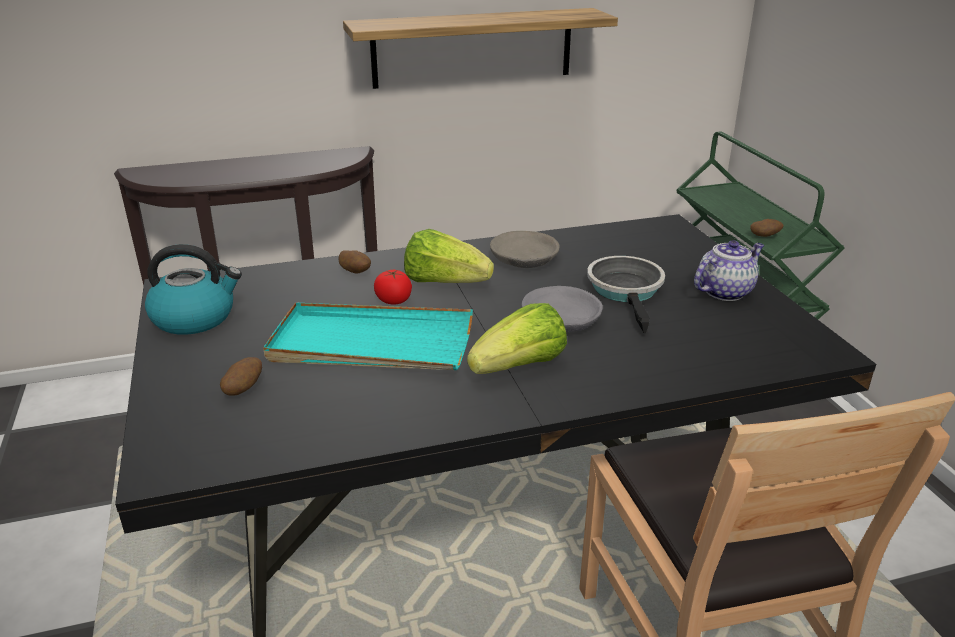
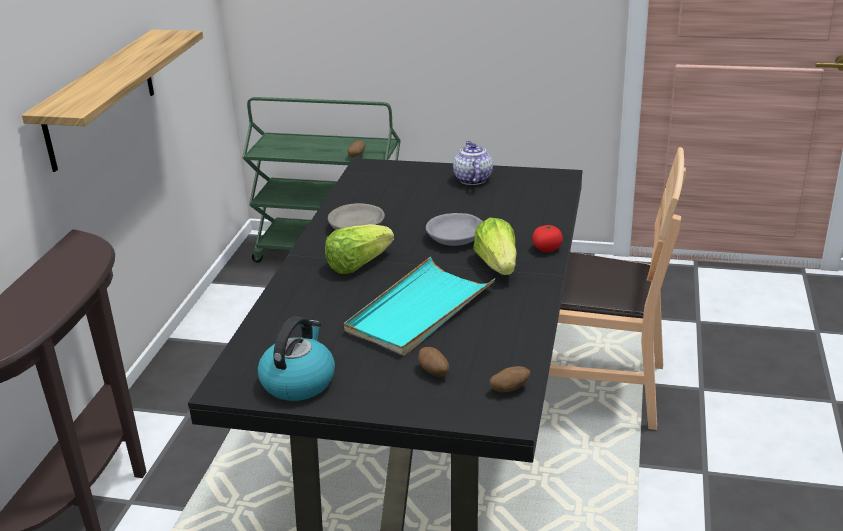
camera: 60 degrees left, 0 degrees up
(355, 272) = (300, 296): potato -> potato (509, 389)
(394, 300) = (364, 289): tomato -> tomato (547, 249)
(626, 291) = (440, 207): frying pan -> none

